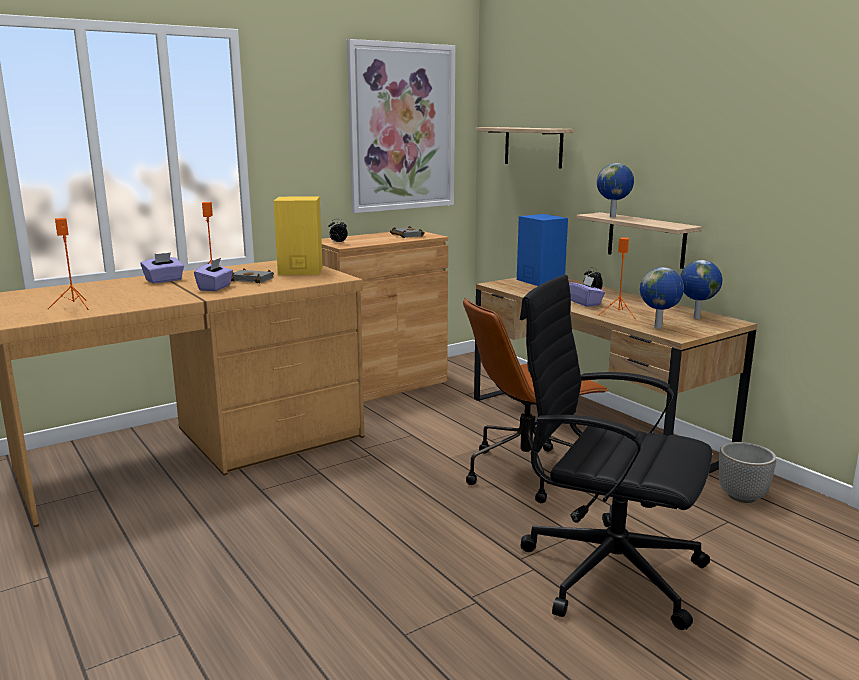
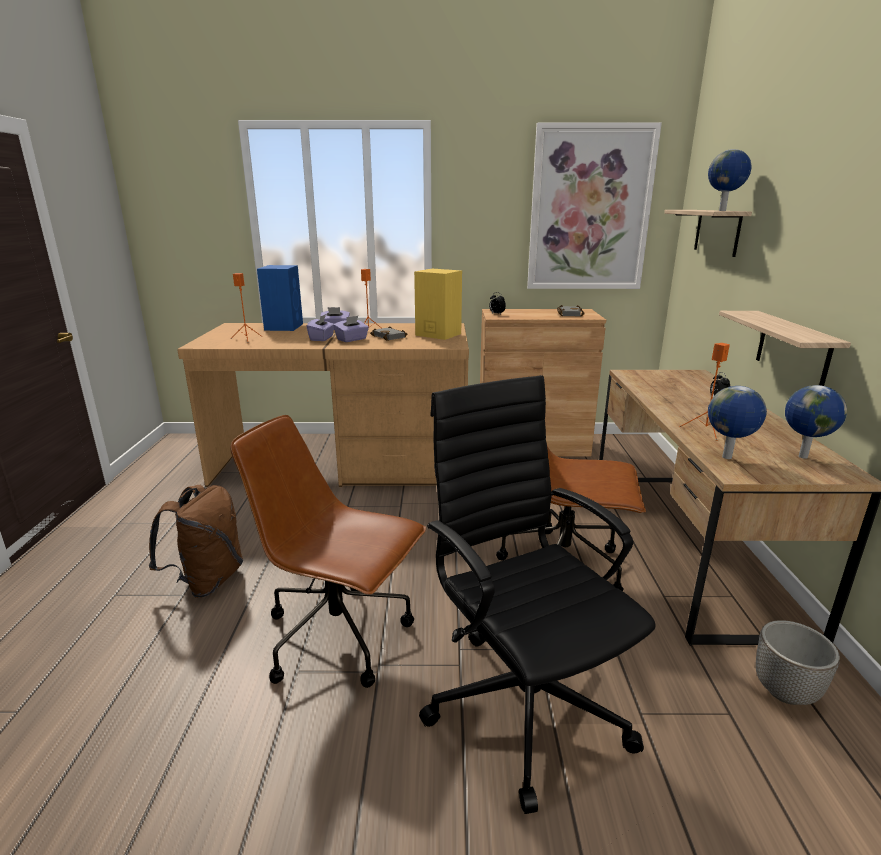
camera: 35 degrees right, 5 degrees up
(192, 609) = (208, 580): none -> brown backpack
(408, 593) = (340, 636): none -> brown office chair
(539, 281) = (680, 377): blue speaker -> blue speaker (284, 327)
(585, 303) = (688, 410): purple tissue box -> purple tissue box (322, 338)
(613, 217) = (756, 317): globe -> globe (723, 210)

